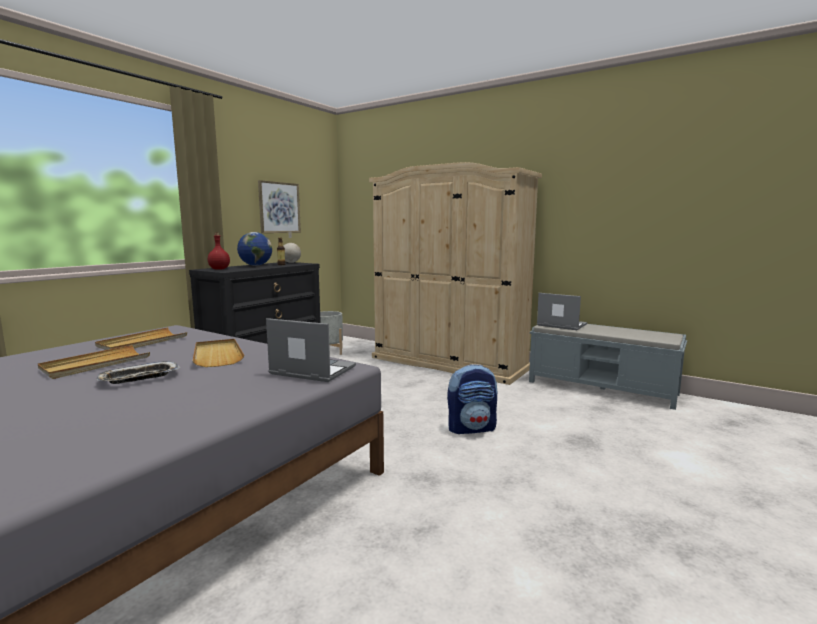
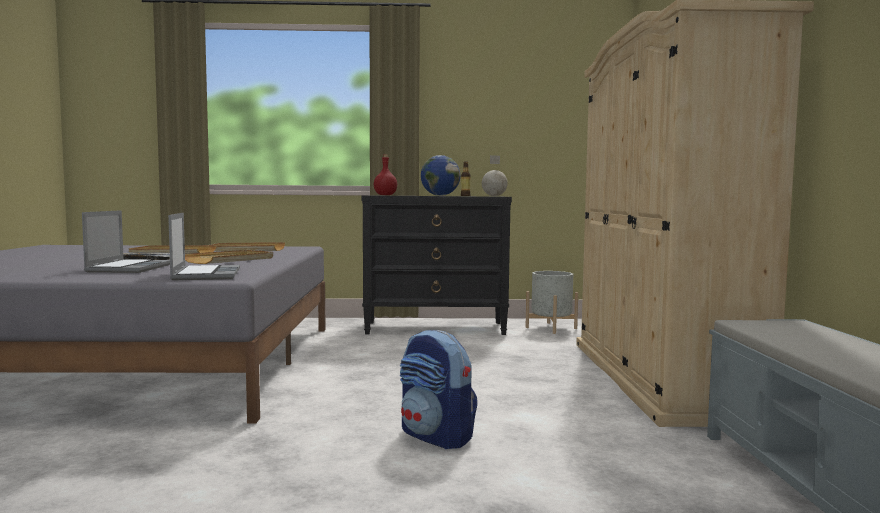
camera: 55 degrees right, 5 degrees down
(279, 207) = (514, 128): picture -> none
(560, 325) = (778, 328): laptop -> laptop (129, 268)

